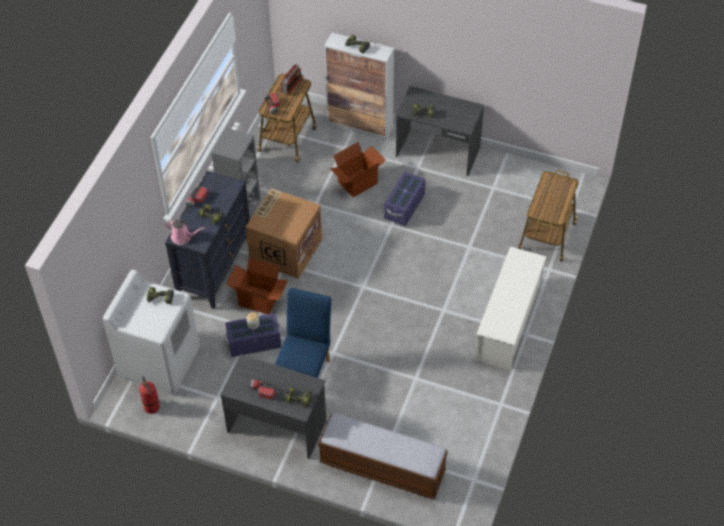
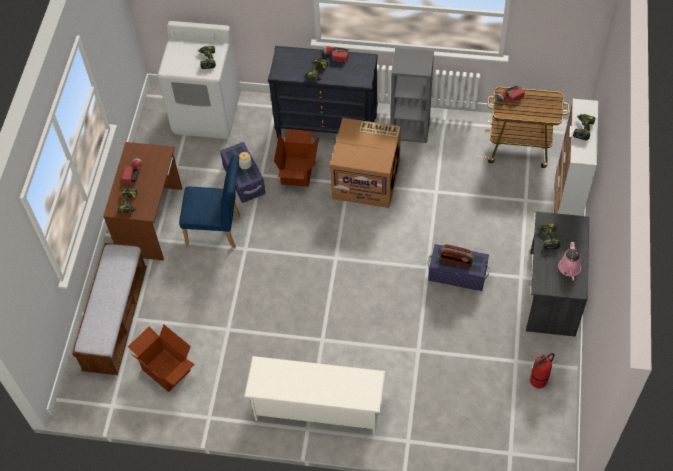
camera: 80 degrees right, 5 degrees up
(152, 407) = (157, 121): fire extinguisher -> fire extinguisher (538, 381)
(183, 237) = (285, 57): pink watering can -> pink watering can (569, 269)
(277, 425) = (152, 221): grey desk -> brown desk
(292, 86) = (546, 107): radio -> radio (456, 261)
(357, 182) = (479, 223): cardboard box -> cardboard box (167, 369)
(546, 237) = (455, 431): cart -> none

